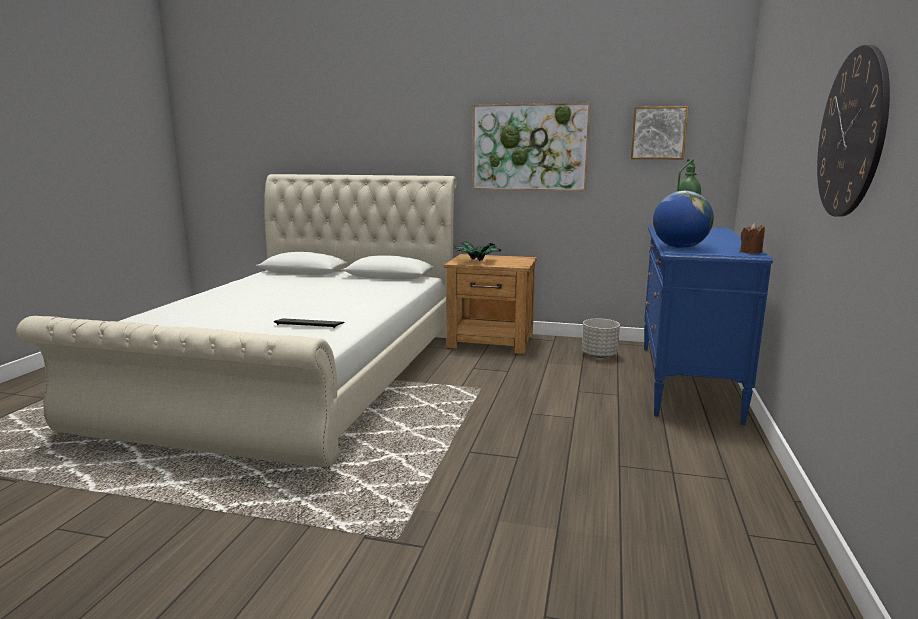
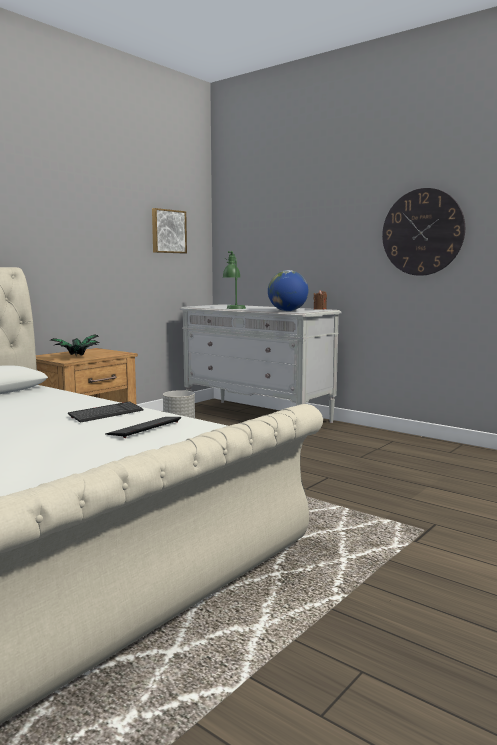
camera: 65 degrees left, 5 degrees down
(346, 308) = (106, 414): none -> keyboard
(529, 147) = (77, 238): picture -> none
(685, 381) = (257, 417): blue dresser -> white dresser

